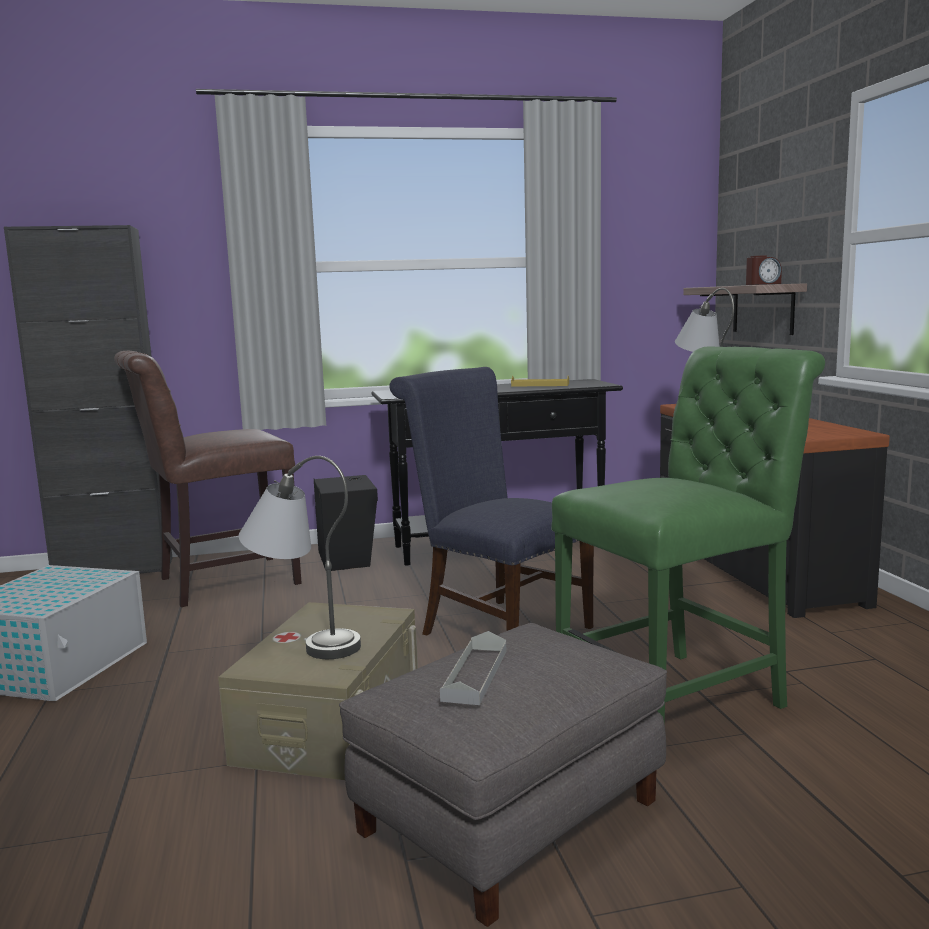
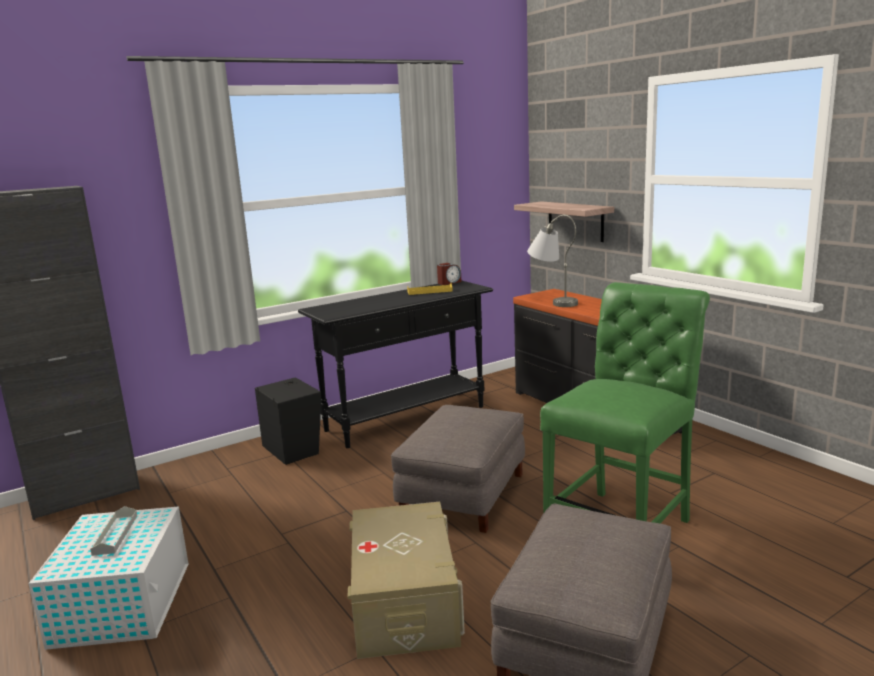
camera: 20 degrees left, 5 degrees up
(220, 582) = (200, 491): brown chair -> none
(303, 641) = (386, 548): grey table lamp -> none
(475, 674) = (578, 560): grey tray -> grey tray (115, 534)
(498, 628) = (463, 494): blue chair -> grey ottoman
(762, 284) = (580, 206): alarm clock -> alarm clock (449, 282)

